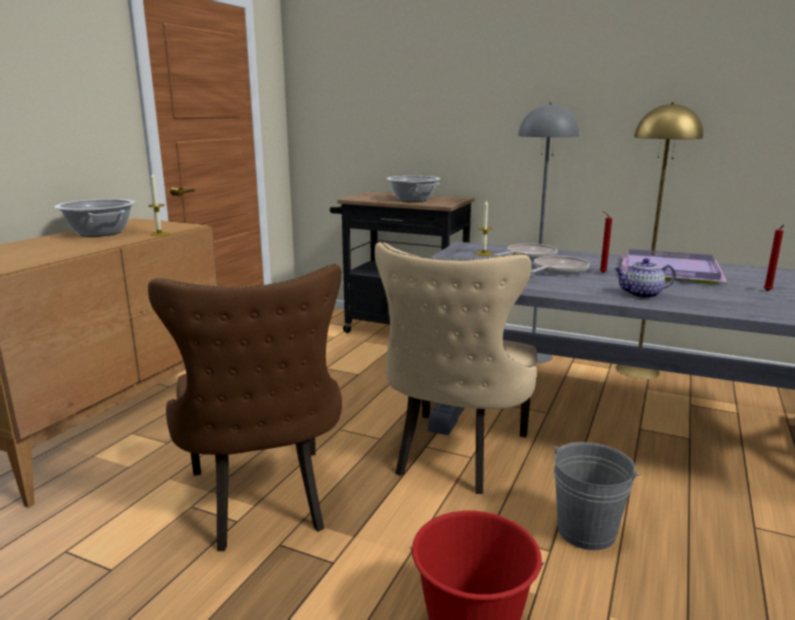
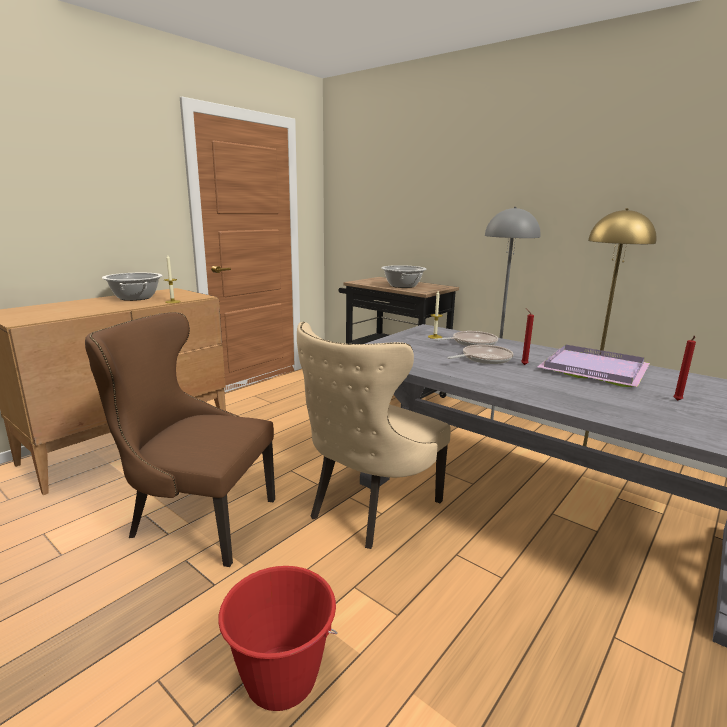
camera: 15 degrees right, 0 degrees up
(263, 500) = (197, 520): brown chair -> brown chair turned 105 degrees clockwise
(586, 531) = (442, 603): grey bucket -> none
(641, 295) = (538, 390): teapot -> none

